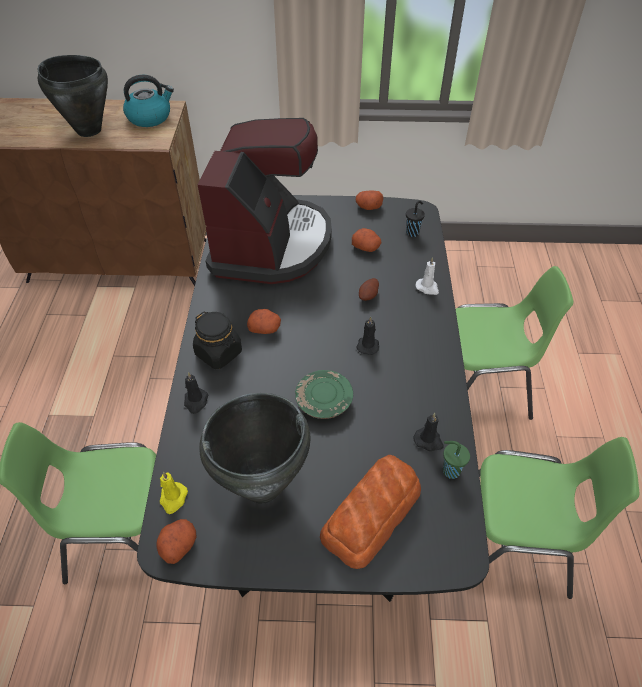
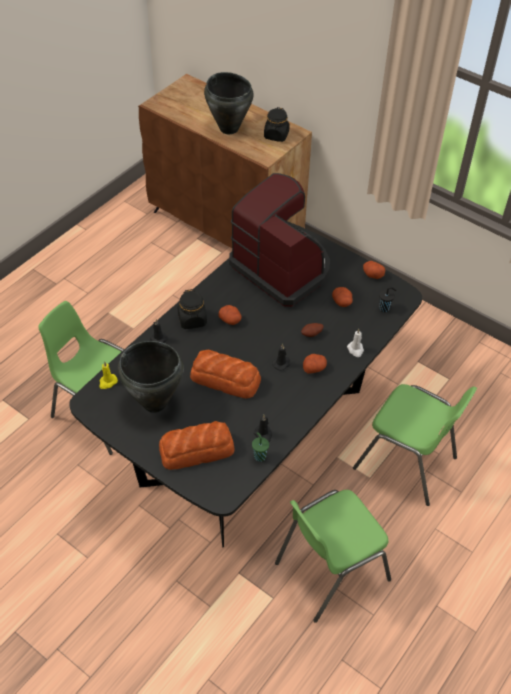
camera: 35 degrees right, 0 degrees up
(150, 117) = (276, 135): kettle -> black jar
(178, 544) = (93, 404): potato -> potato (314, 368)
(271, 244) = (282, 268): coffee machine -> coffee machine turned 90 degrees counterclockwise
(324, 401) = (226, 379): green plate -> bread
(511, 546) = (330, 570): green chair -> green chair turned 105 degrees clockwise

